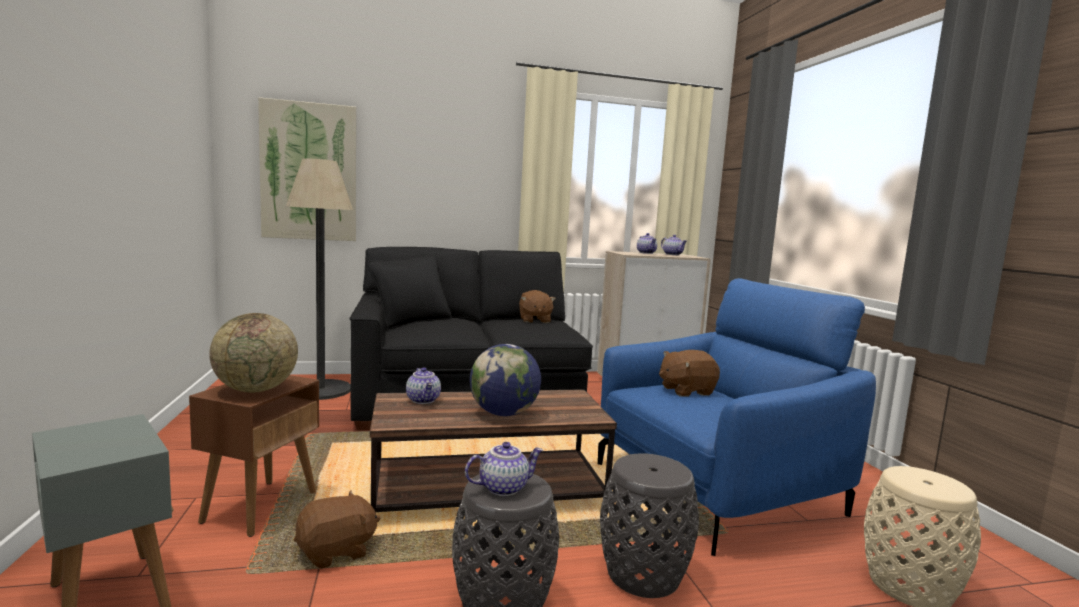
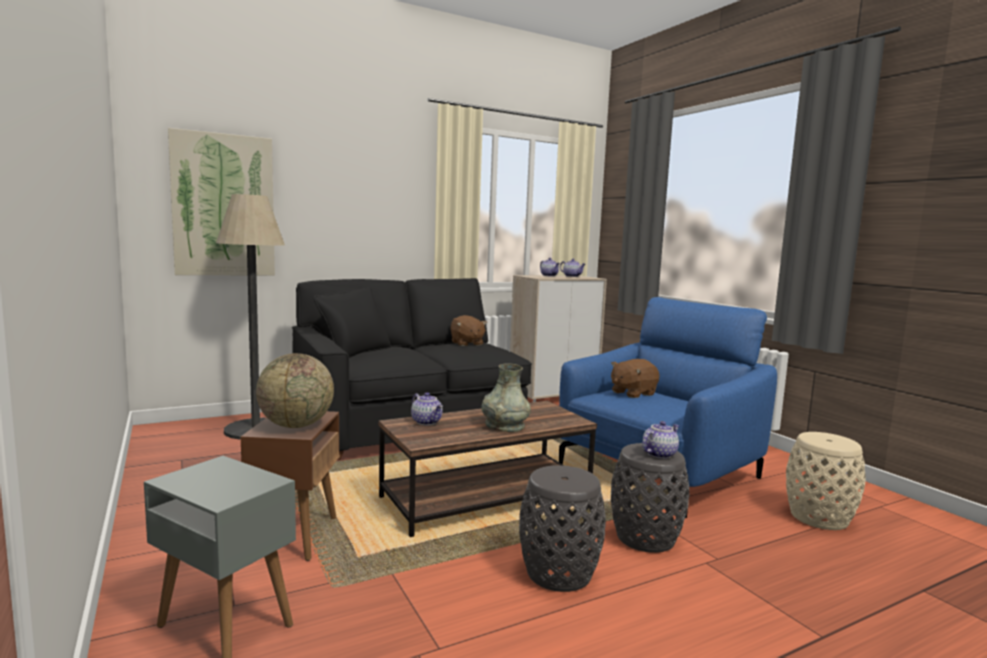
camera: 15 degrees left, 0 degrees up
(336, 551) = (396, 559): brown plush toy -> none
(503, 487) = (561, 478): teapot -> teapot (659, 454)
(504, 413) = (504, 426): globe -> grey vase

